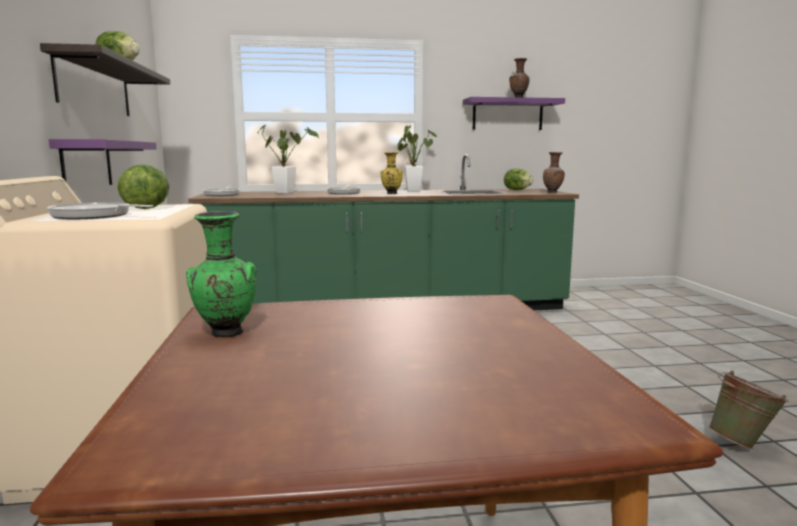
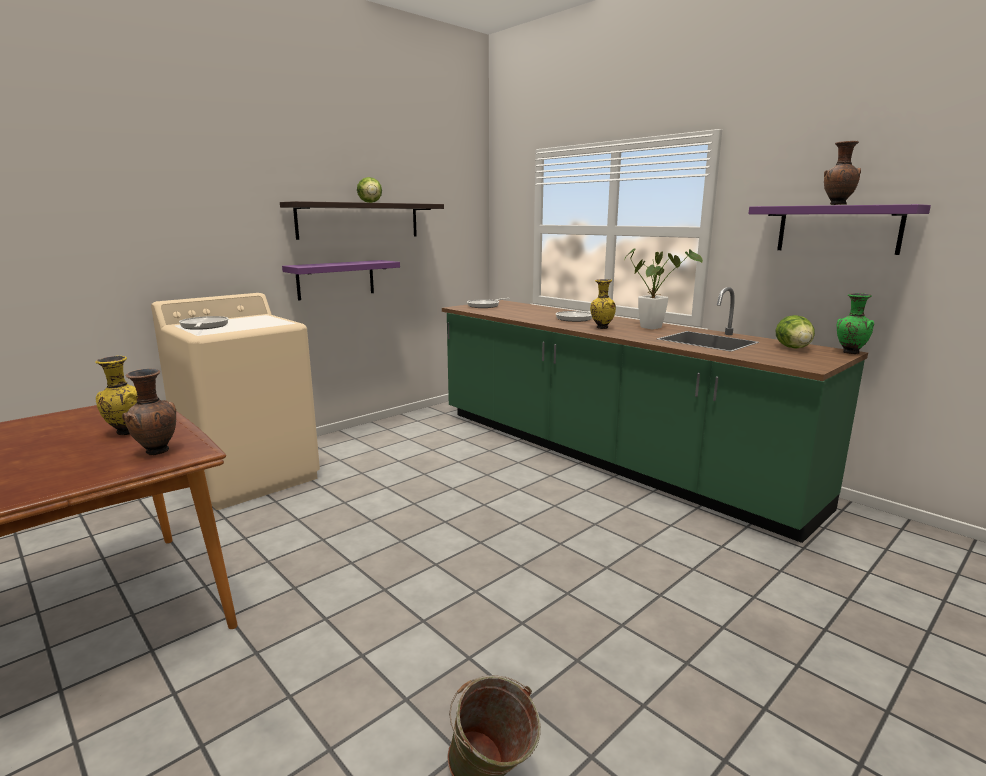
camera: 55 degrees right, 5 degrees up
(146, 208) = (255, 323): lettuce -> none
(225, 334) = (82, 415): green vase -> green vase (849, 353)
(287, 192) = (541, 310): potted plant -> none
(372, 318) = (125, 433): none -> yellow vase
(553, 192) = (807, 363): brown vase -> brown vase (157, 452)

